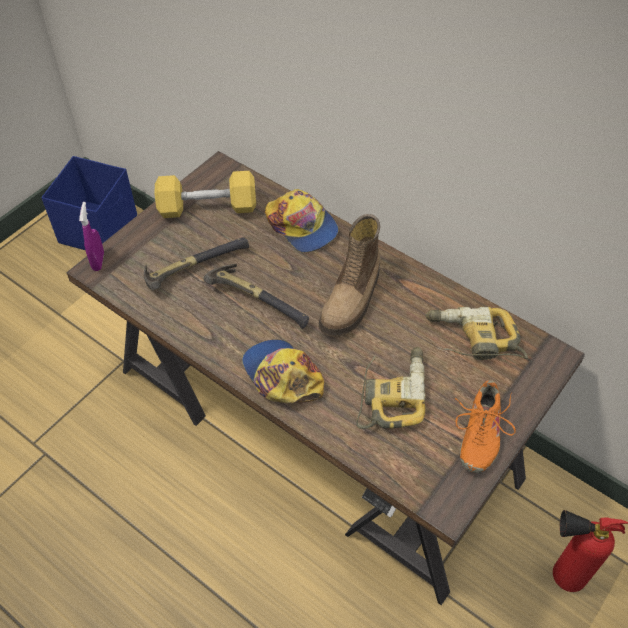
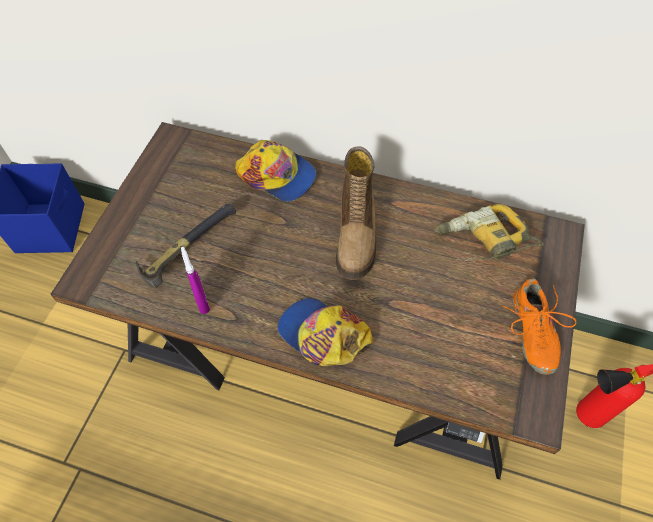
camera: 20 degrees left, 5 degrees up
(98, 261) = (81, 272): purple spray bottle -> purple spray bottle (202, 301)
(208, 207) = (175, 182): yellow dumbbell -> none
(258, 299) = (266, 262): hammer -> none
(391, 392) = (434, 318): power drill -> none

